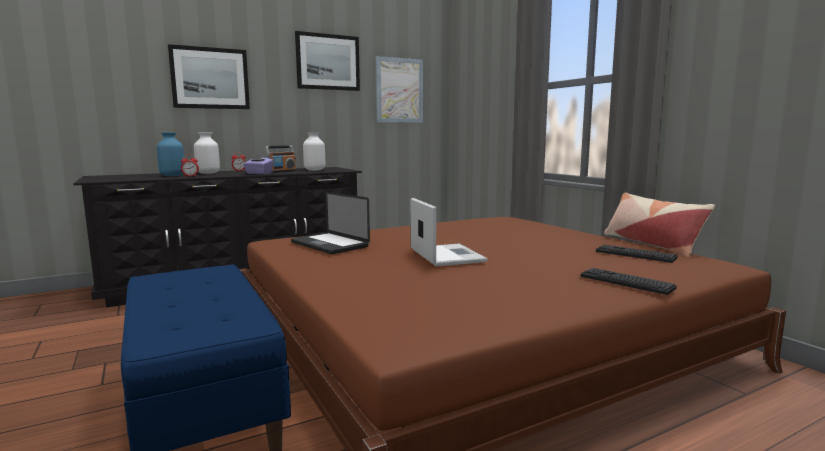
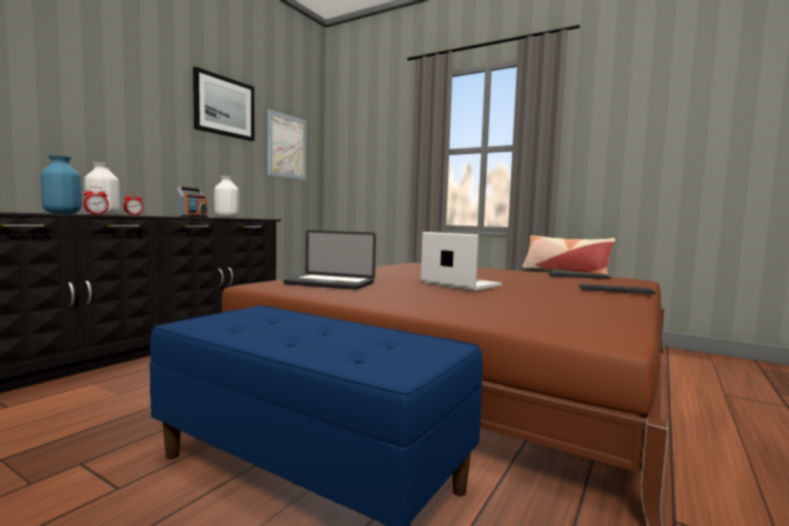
camera: 30 degrees left, 5 degrees down
(210, 78) = (94, 100): picture -> none
(258, 173) = (176, 216): purple tissue box -> none

